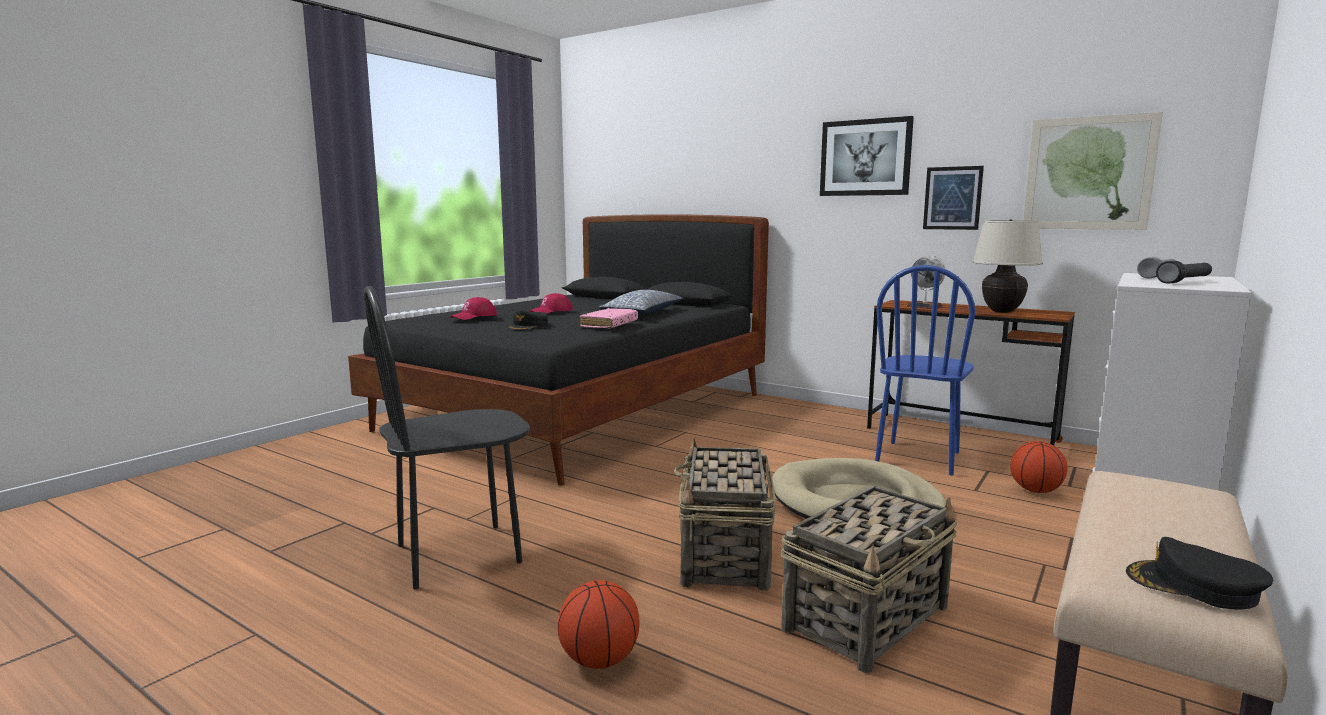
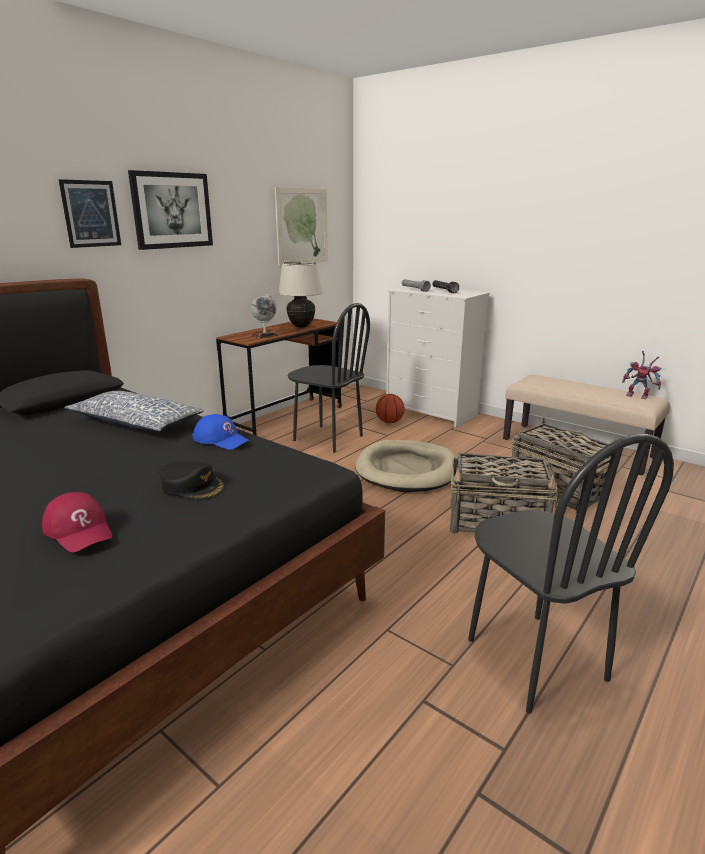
camera: 85 degrees left, 10 degrees up
(551, 311) = (70, 472): red cap -> none
(600, 660) = (648, 575): basketball -> none
(609, 325) = (221, 439): pink book -> blue cap
(918, 458) = (327, 438): blue chair -> black chair
(952, 198) = (238, 246): picture -> picture (91, 214)
(1194, 586) = (639, 396): black cap -> toy robot

